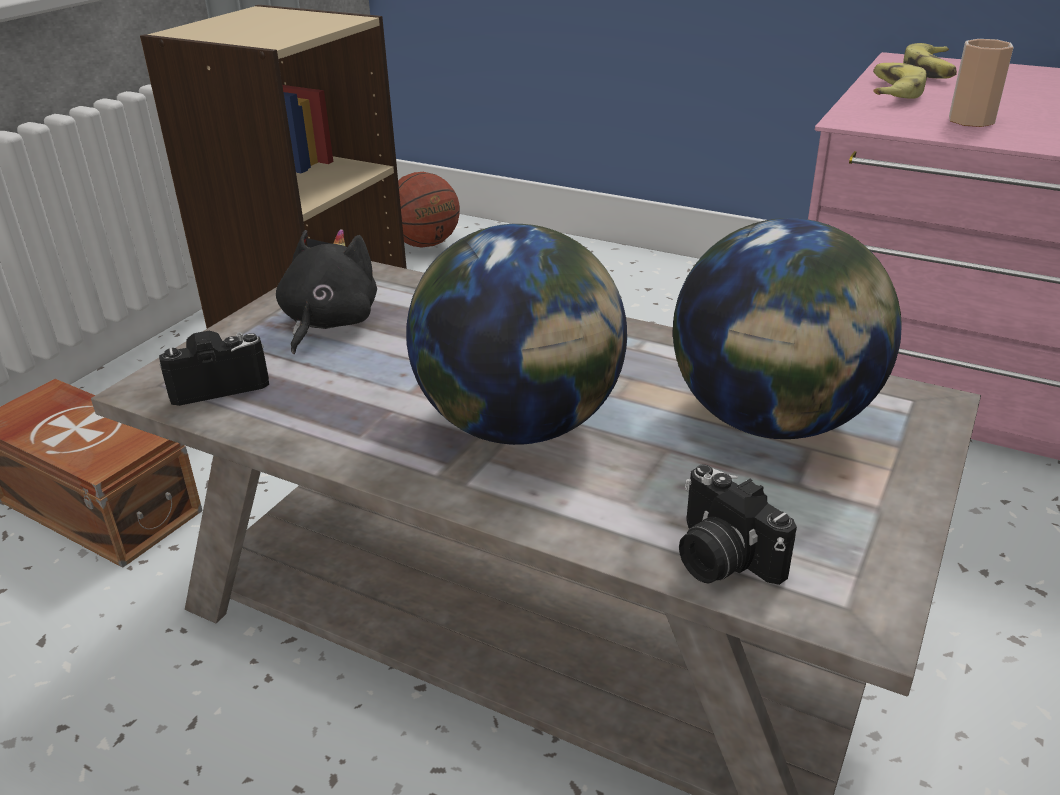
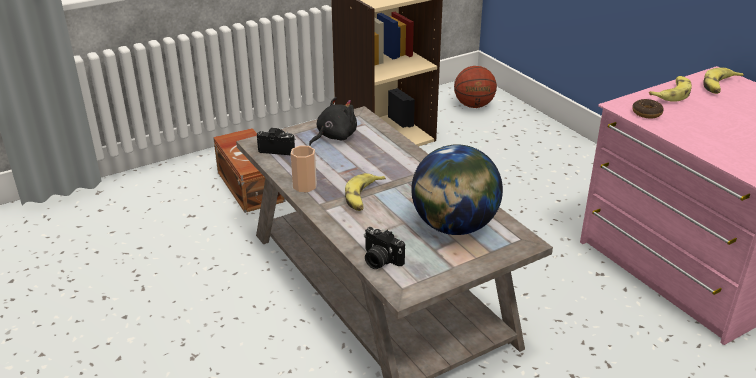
camera: 30 degrees right, 0 degrees up
(521, 425) = (363, 197): globe -> banana
(720, 558) = (380, 260): camera -> camera turned 45 degrees counterclockwise
(905, 121) = (646, 113): none -> donut
(971, 120) = (682, 122): cup -> cup (304, 186)

